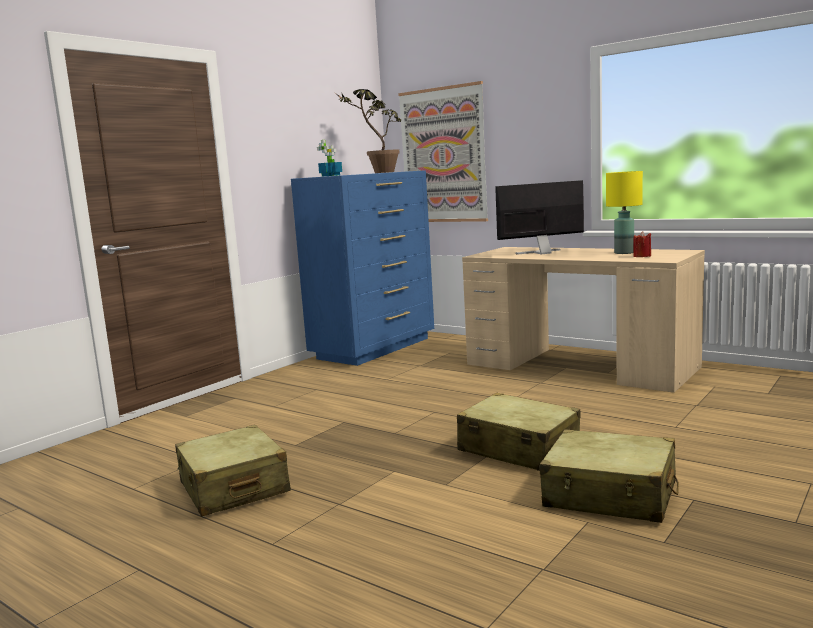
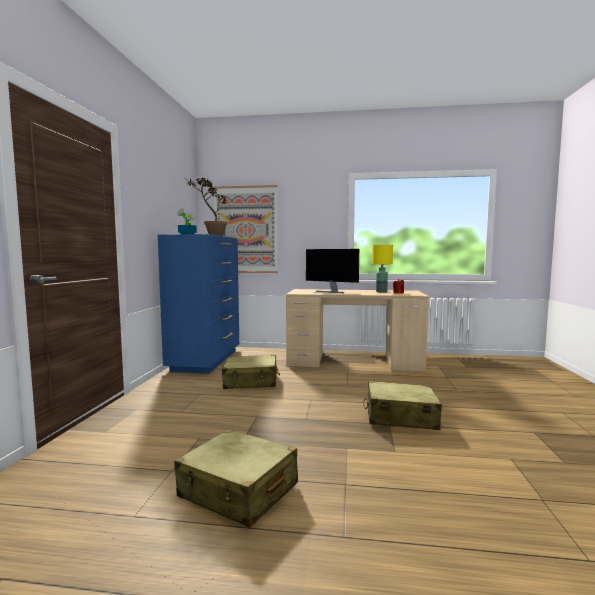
camera: 30 degrees left, 5 degrees down
(542, 252) = (331, 291): monitor -> monitor turned 105 degrees counterclockwise
(610, 495) = (493, 438): beige suitcase -> beige suitcase (251, 381)

